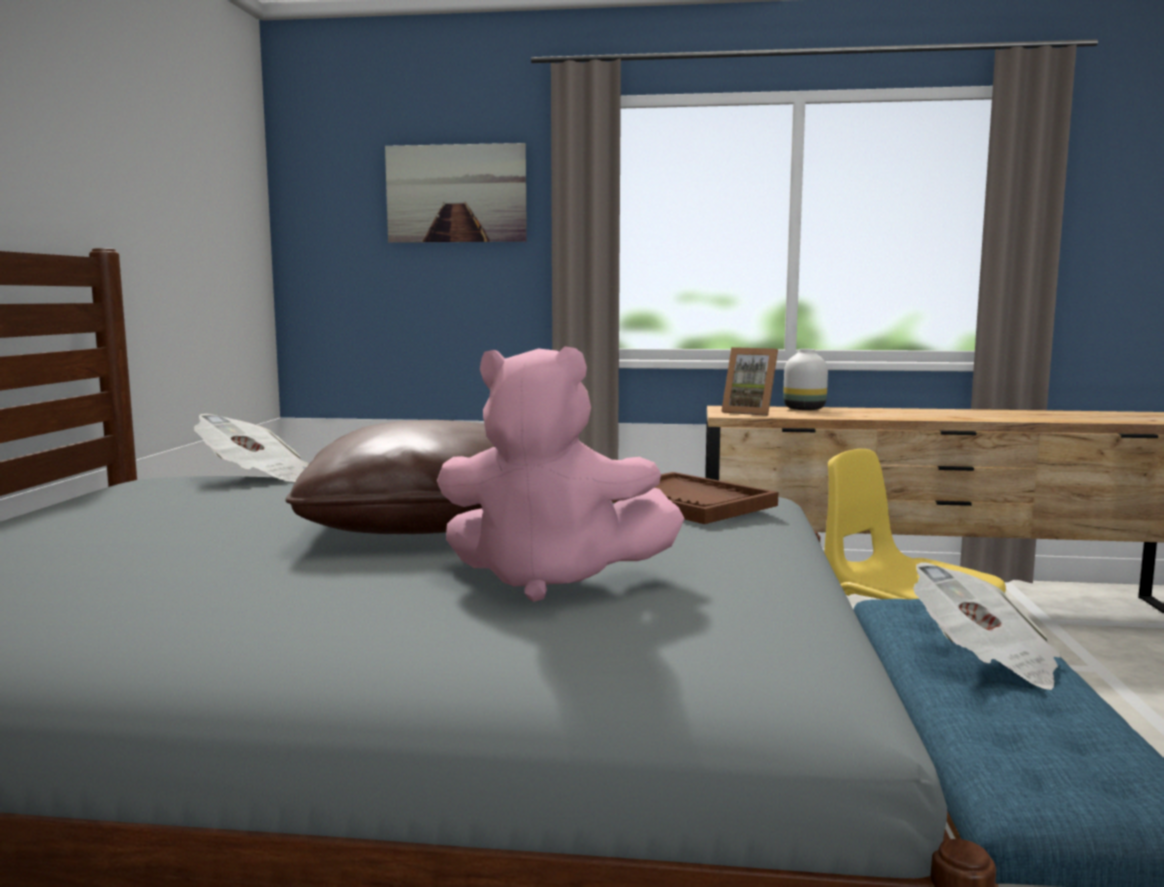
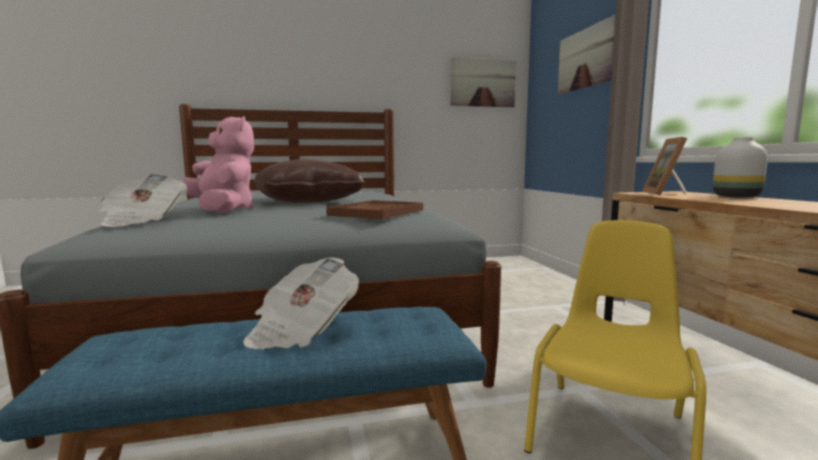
camera: 70 degrees right, 0 degrees up
(220, 194) = (482, 83): none -> picture
(255, 477) = (379, 193): newspaper -> newspaper (143, 221)
(550, 579) = (223, 210): pink plush toy -> pink plush toy turned 150 degrees clockwise

